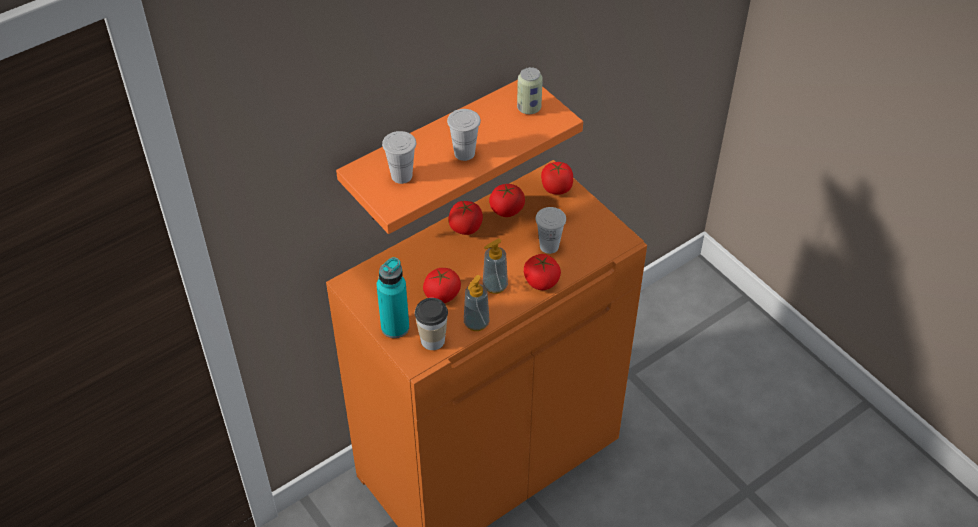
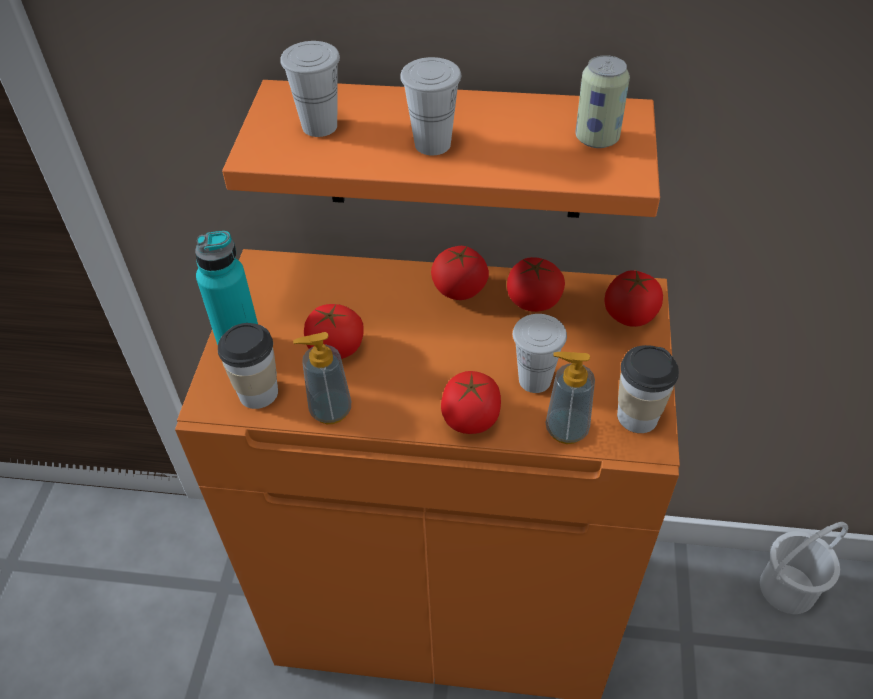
camera: 45 degrees right, 0 degrees up
(495, 286) = (408, 381): soap dispenser -> soap dispenser (566, 429)
(607, 232) = (637, 416): none -> cup
(653, 309) = (786, 587): none -> white bucket

